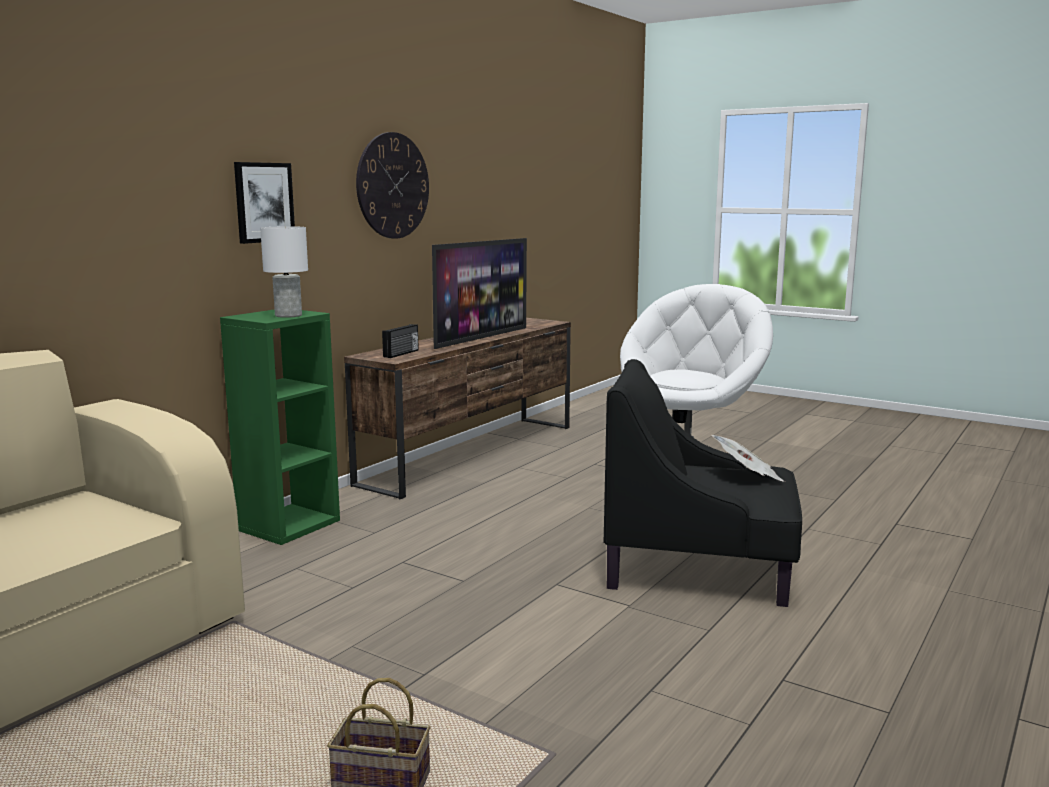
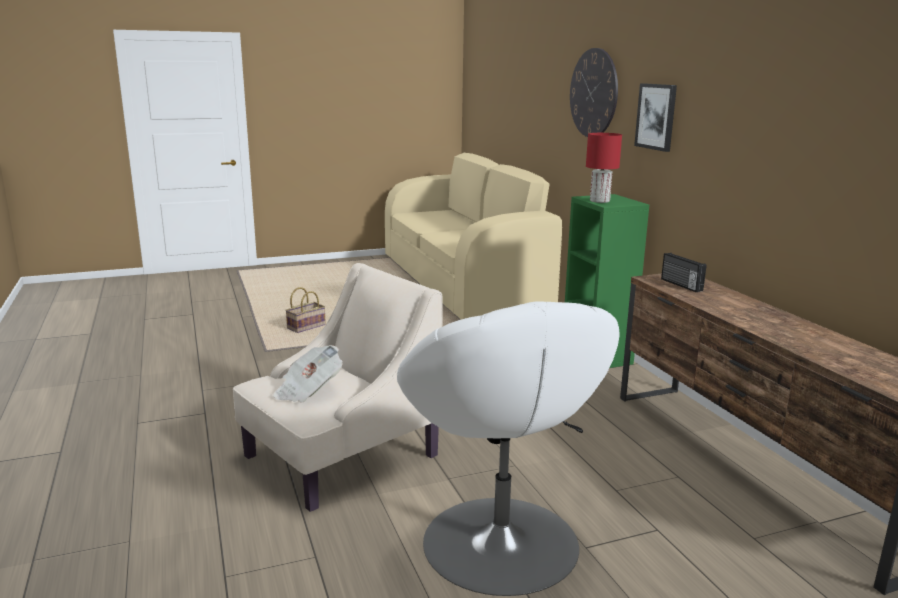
camera: 125 degrees right, 5 degrees up
(288, 315) = (600, 201): white table lamp -> red table lamp
(393, 186) = (774, 114): wall clock -> wall clock (593, 93)
(481, 338) = (762, 326): television -> none
(700, 567) = (339, 456): black armchair -> beige armchair

